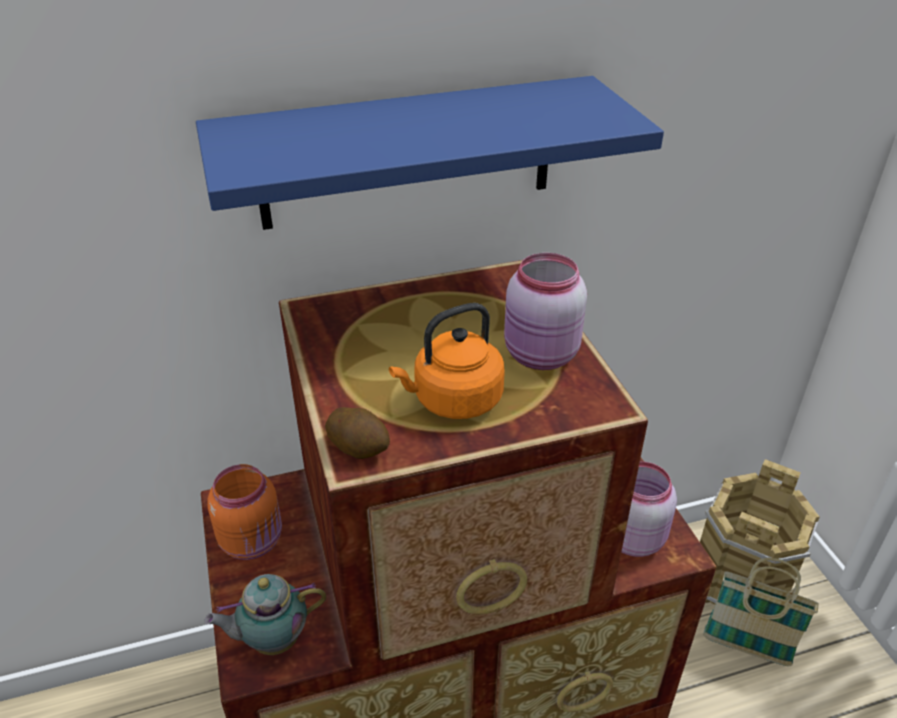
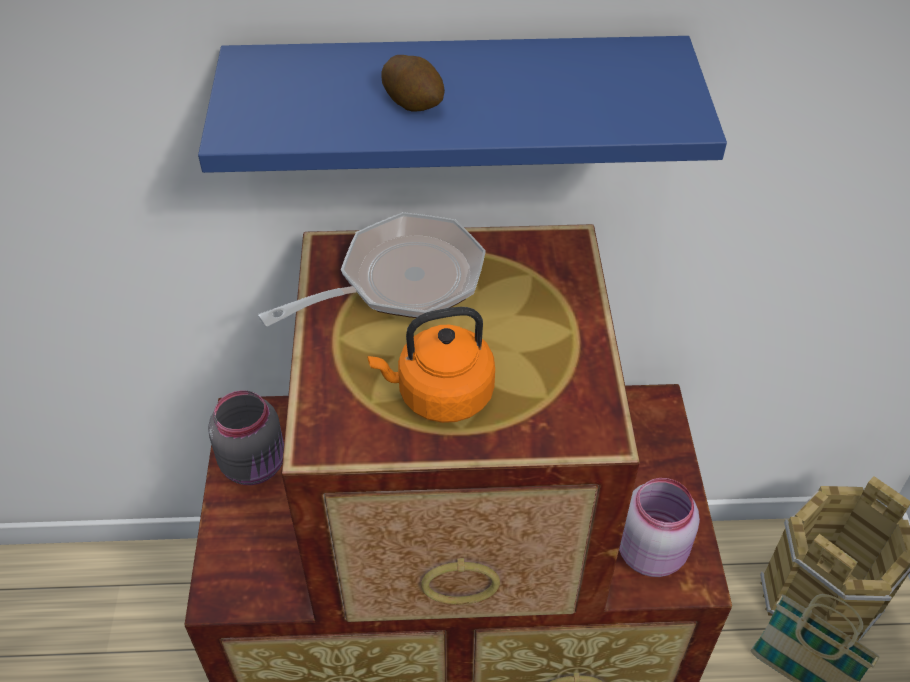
camera: 15 degrees right, 10 degrees up
(253, 541) = (256, 464): orange jar -> grey jar
(272, 640) = (246, 575): teapot -> none
(359, 447) = (326, 430): potato -> potato (414, 102)
(383, 323) = (401, 282): none -> frying pan
(541, 356) = (554, 358): pink jar -> none

